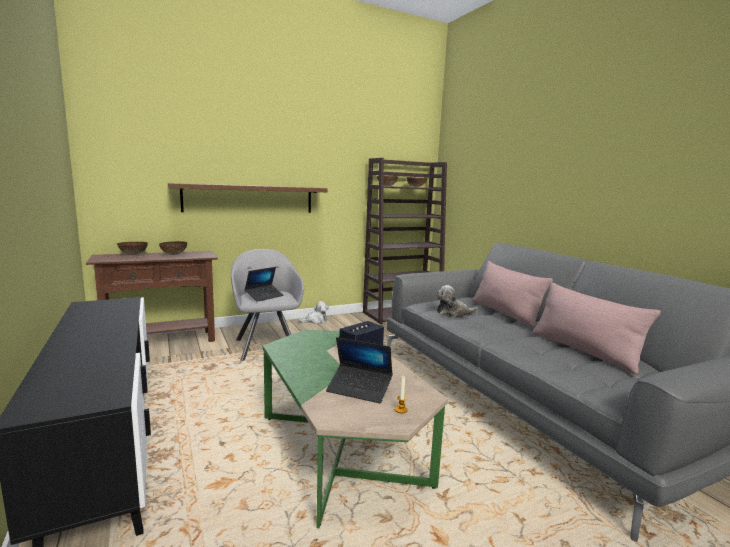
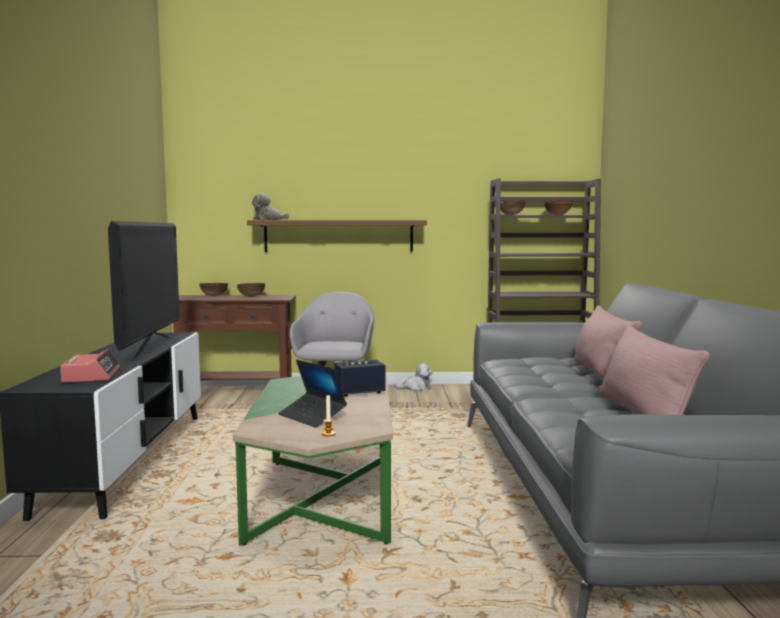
camera: 25 degrees right, 5 degrees down
(97, 377) = (91, 376): none -> alarm clock
(118, 323) = (151, 347): none -> television
(264, 296) = (329, 344): laptop -> none
(453, 313) = (526, 369): plush toy -> plush toy (268, 220)

